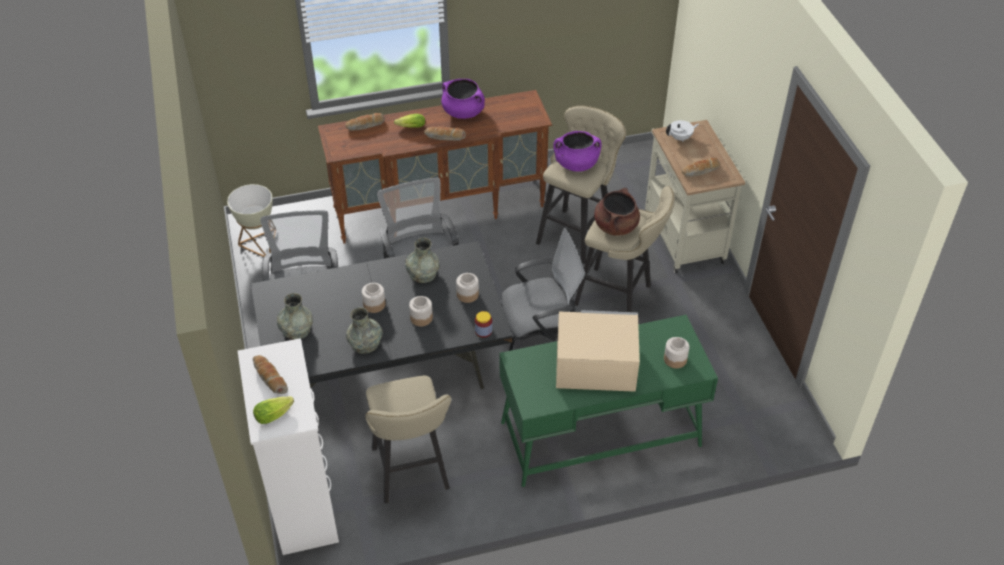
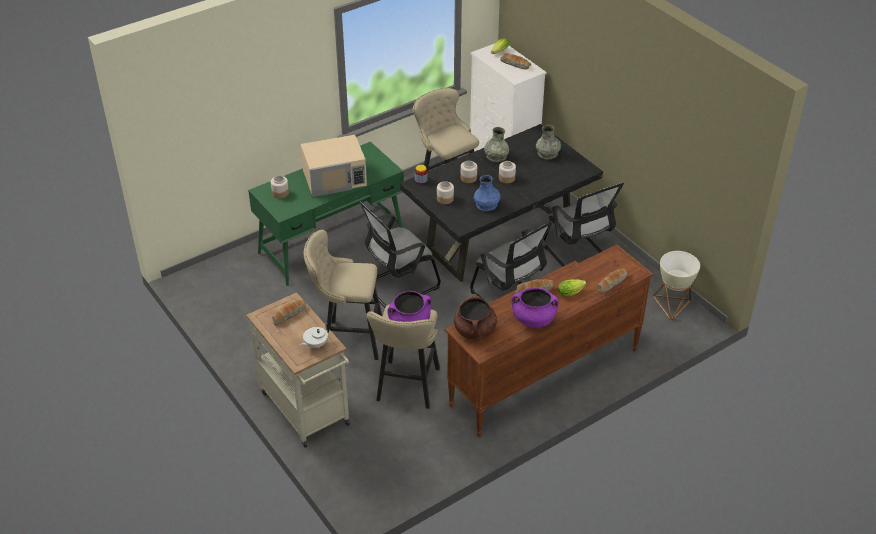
camera: 160 degrees right, 5 degrees down
(422, 273) = (486, 205): grey vase -> blue vase
(615, 226) = (353, 275): brown cooking pot -> brown cooking pot (475, 331)

